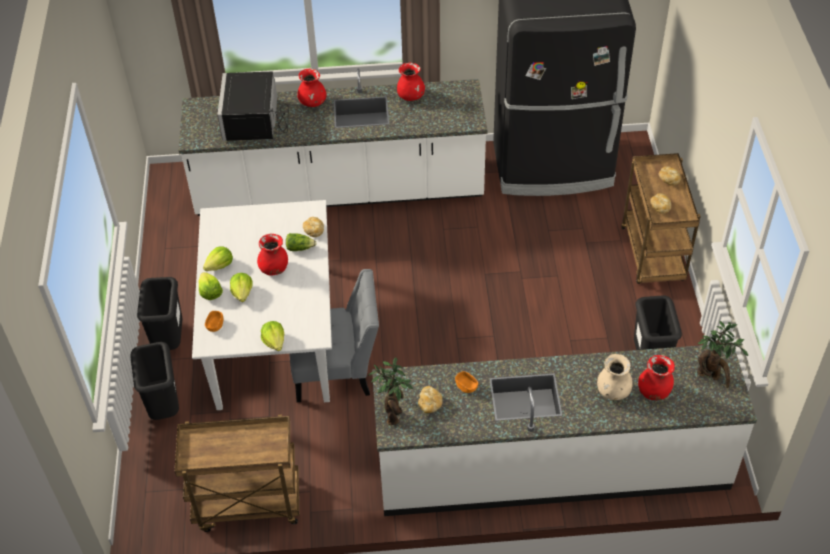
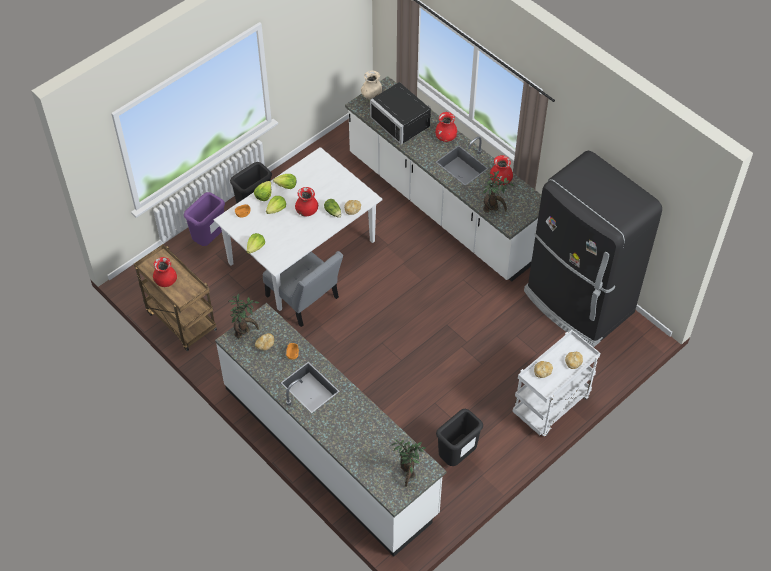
camera: 50 degrees right, 5 degrees up
(164, 408) = (209, 239): black trash can -> purple trash can
(255, 120) = (403, 121): black microwave -> black microwave turned 90 degrees counterclockwise
(440, 122) = (493, 209): none -> potted plant
(613, 391) = (351, 428): beige vase -> beige vase (371, 95)
(653, 255) = (551, 407): brown cart -> white cart
(654, 391) = (369, 449): red vase -> red vase (166, 281)

